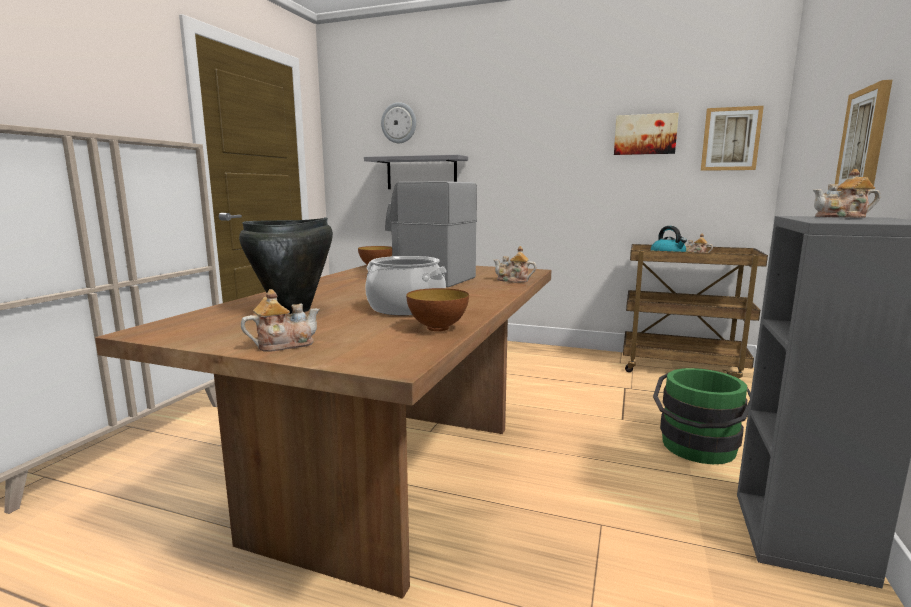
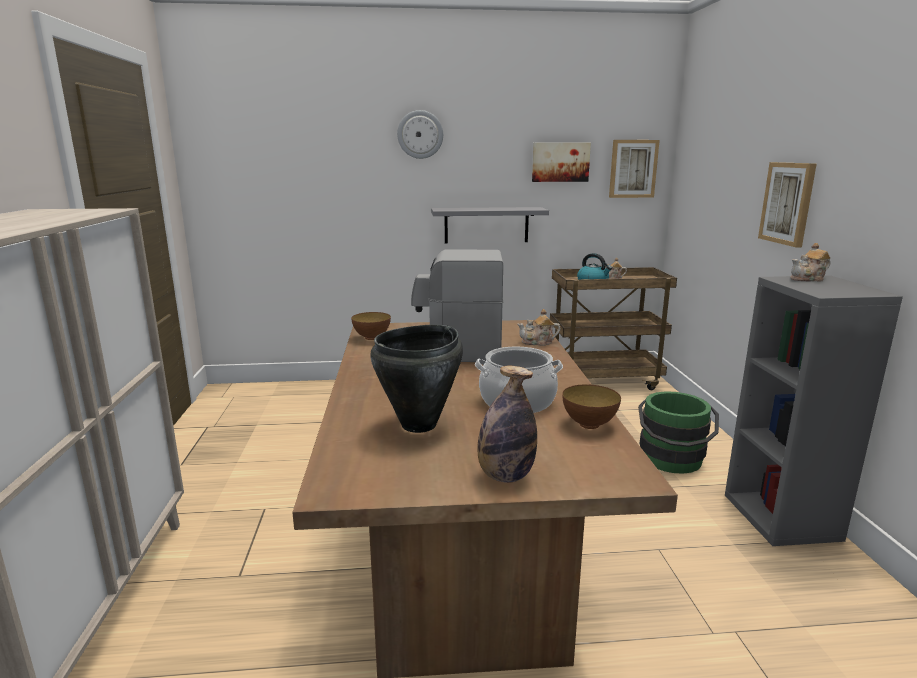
camera: 25 degrees left, 5 degrees up
(283, 345) = (505, 476): teapot -> bottle
(399, 123) = (286, 139): wall clock -> wall clock (420, 134)
(421, 173) = (319, 199): grey shelf -> grey shelf (486, 225)

